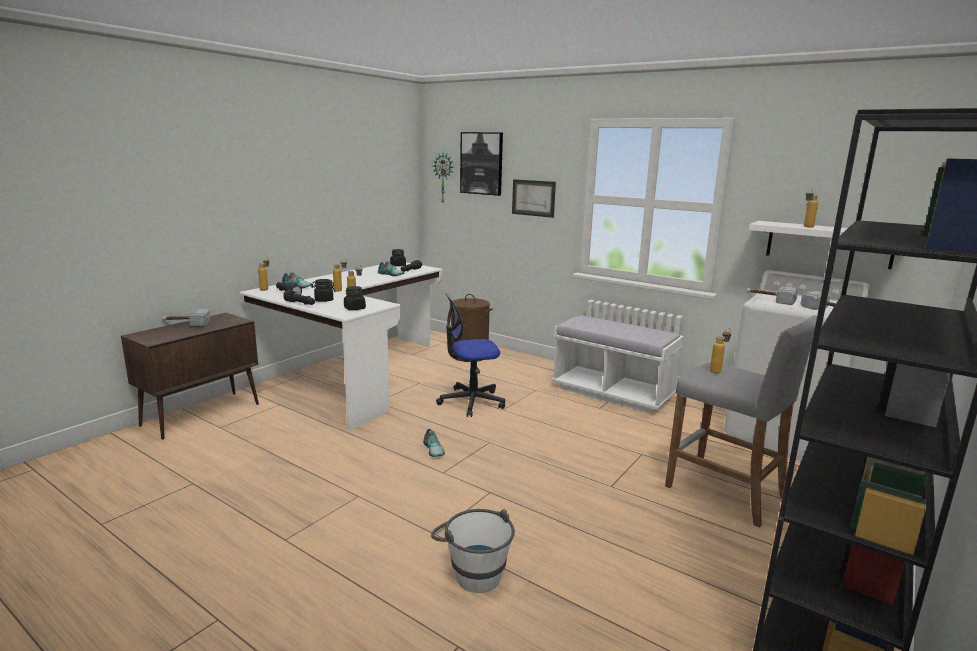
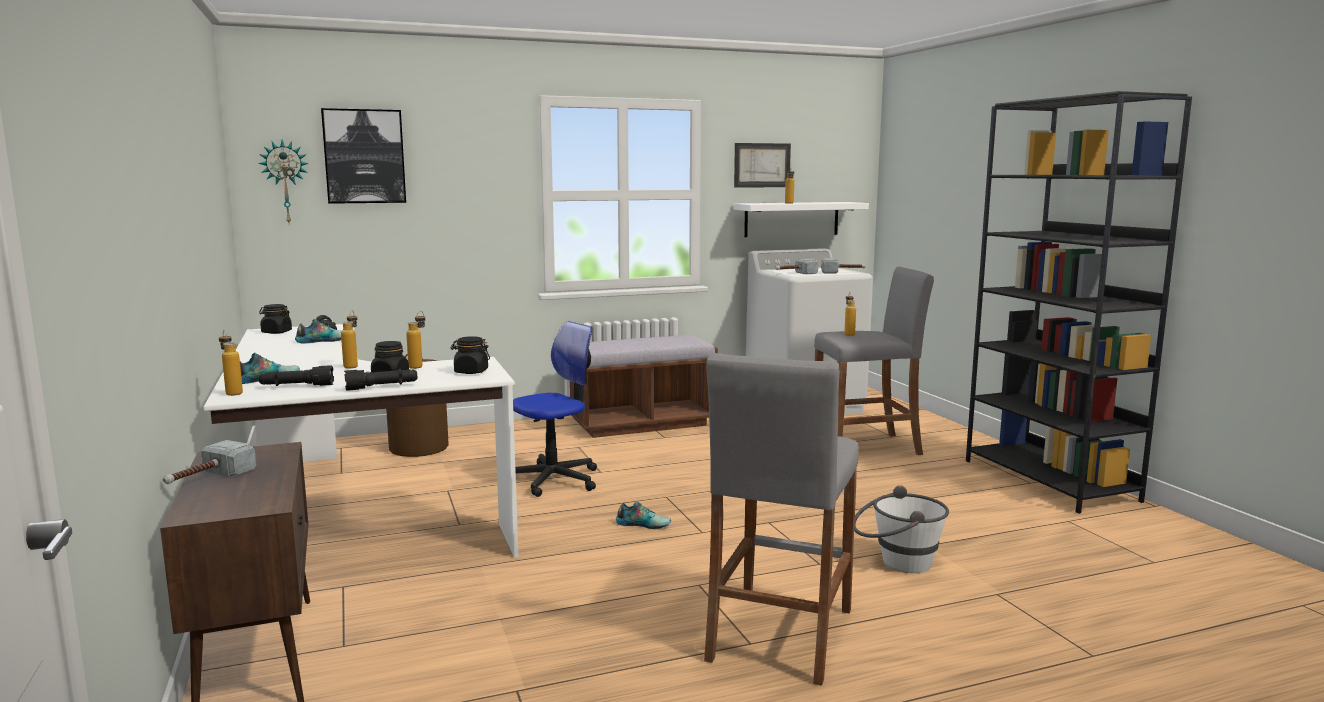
camera: 55 degrees left, 5 degrees down
(304, 548) = (779, 634): none -> grey stool
(471, 402) = (554, 479): office chair -> office chair turned 150 degrees counterclockwise
(533, 198) = (463, 201): picture -> picture (762, 165)
(612, 393) = (642, 424): white bench -> brown bench

